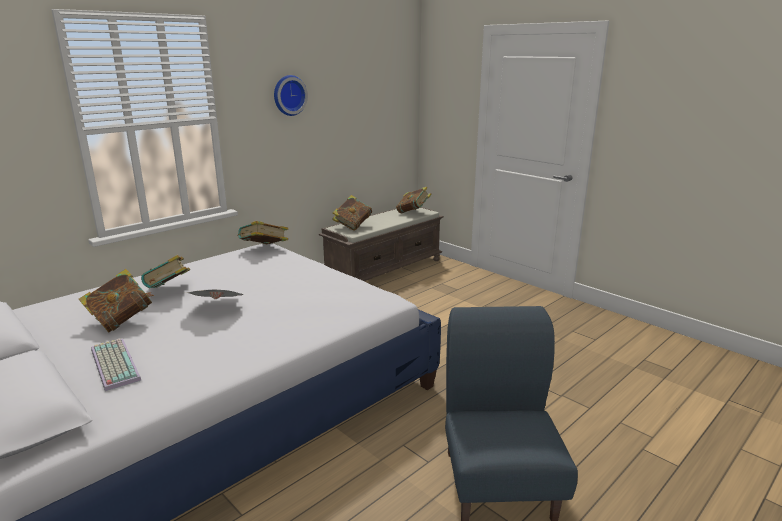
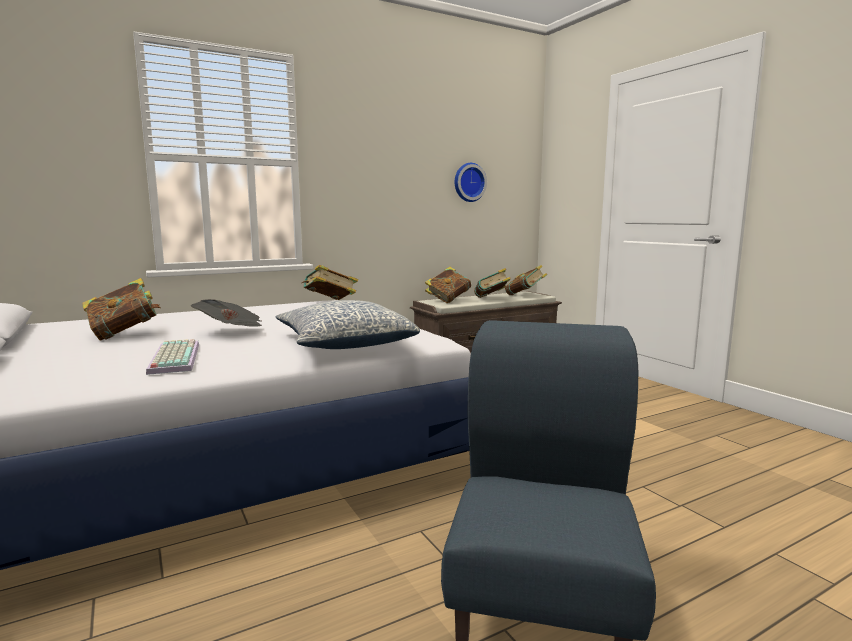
camera: 15 degrees right, 10 degrees down
(113, 364) = (68, 360): keyboard -> keyboard (173, 357)
(169, 291) = (199, 320): book -> book (491, 299)
(288, 95) = (382, 148): wall clock -> wall clock (468, 182)
(324, 314) = (344, 344): none -> pillow

